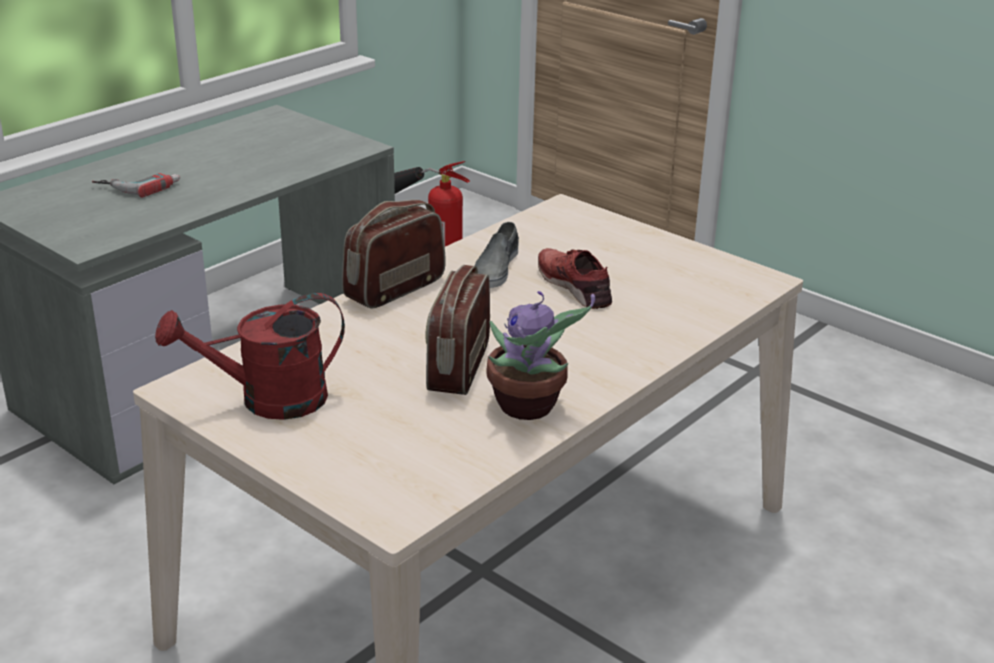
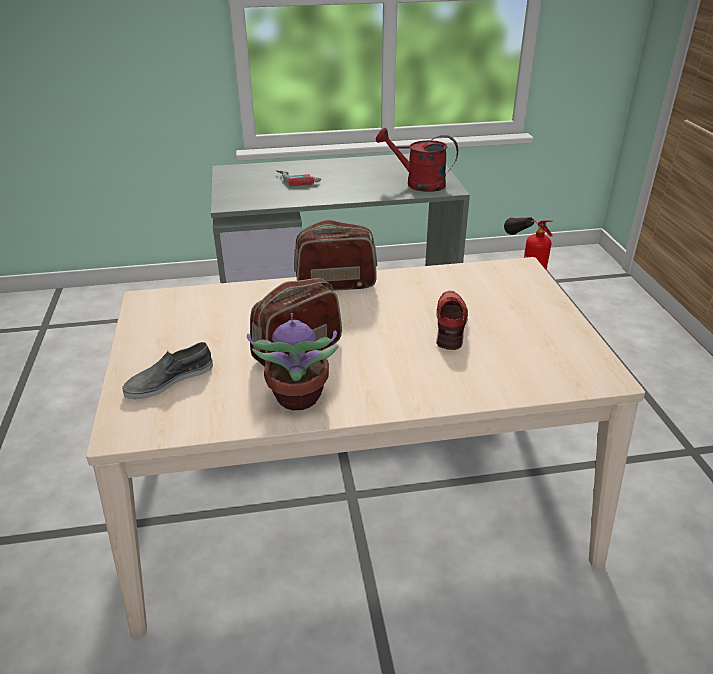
camera: 40 degrees right, 5 degrees up
(268, 401) = (171, 325): red watering can -> red watering can (418, 183)
(496, 268) = (416, 293): grey shoe -> grey shoe (169, 380)

